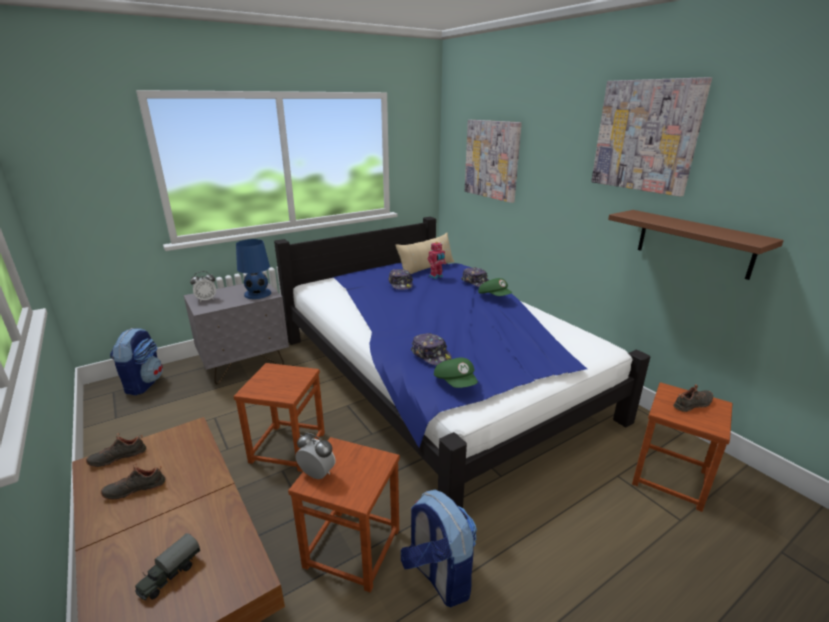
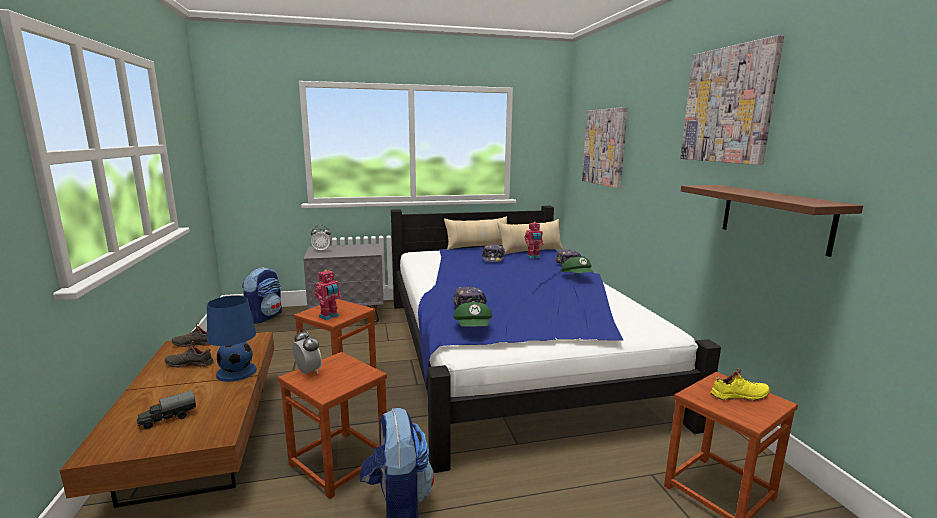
camera: 20 degrees right, 10 degrees down
(257, 294) = (363, 251): blue table lamp -> blue table lamp (236, 372)
(279, 391) = (329, 316): none -> toy robot
(370, 269) = (477, 247): none -> beige pillow
(693, 405) = (740, 396): black shoe -> yellow shoe

